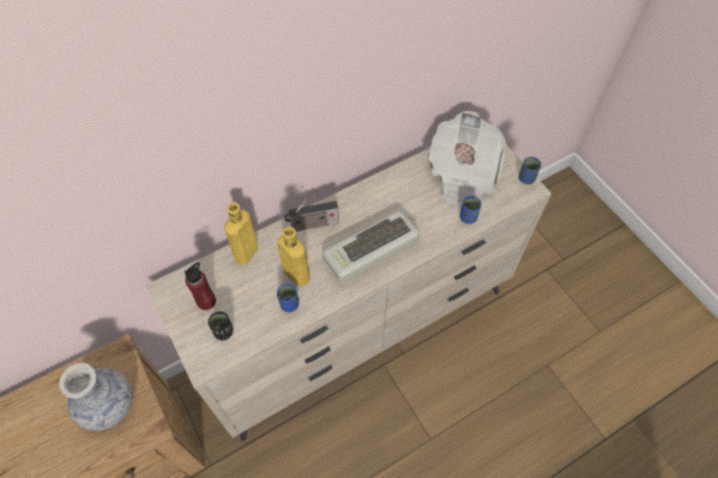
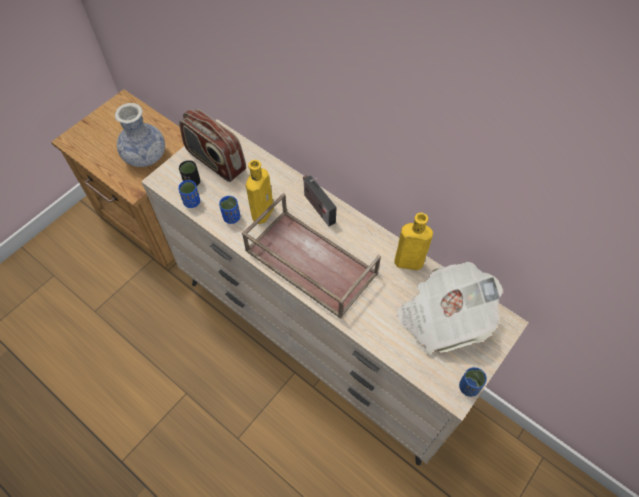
camera: 70 degrees right, 0 degrees up
(206, 301) = (215, 161): red bottle -> radio
(245, 254) = (268, 170): yellow bottle -> yellow bottle (406, 262)
(371, 251) = (309, 262): keyboard -> brown tray
(468, 217) = (386, 338): blue cup -> blue cup (192, 202)

